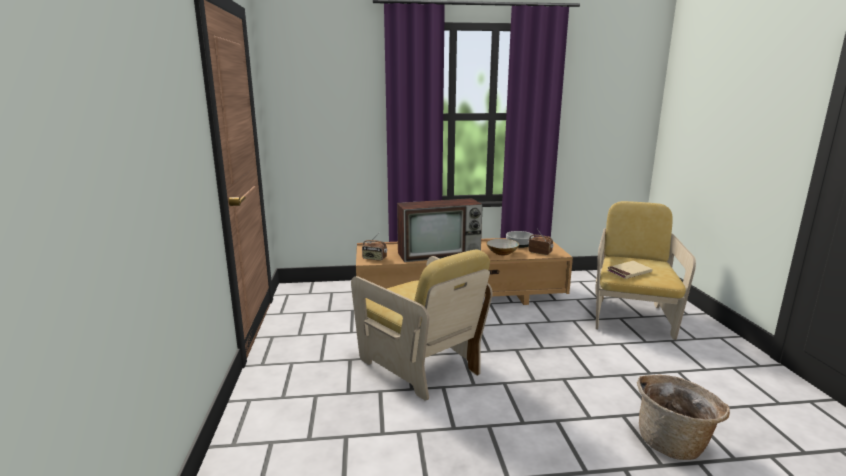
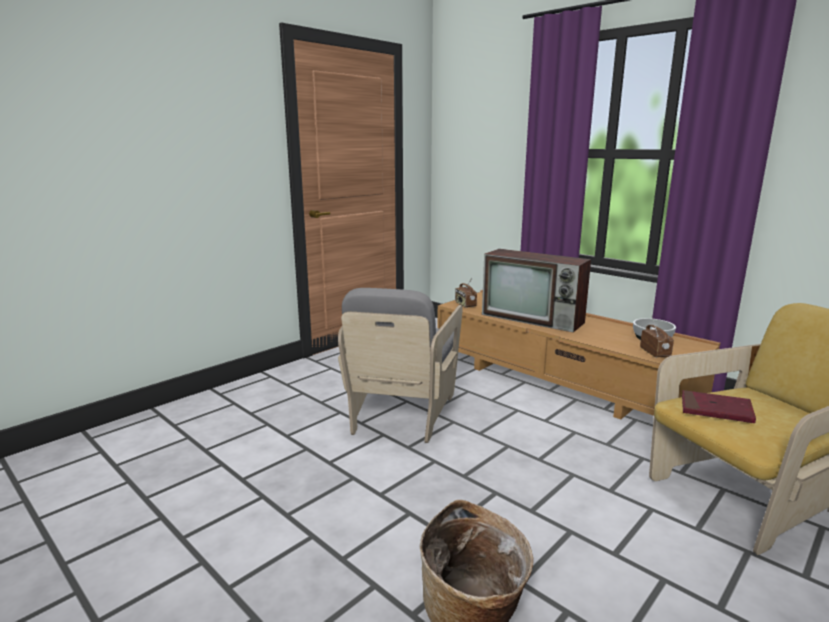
camera: 50 degrees right, 0 degrees up
(420, 365) = (402, 412): yellow armchair -> grey armchair
(502, 253) = (603, 338): bowl -> none
(629, 272) = (716, 410): beige book -> red book

